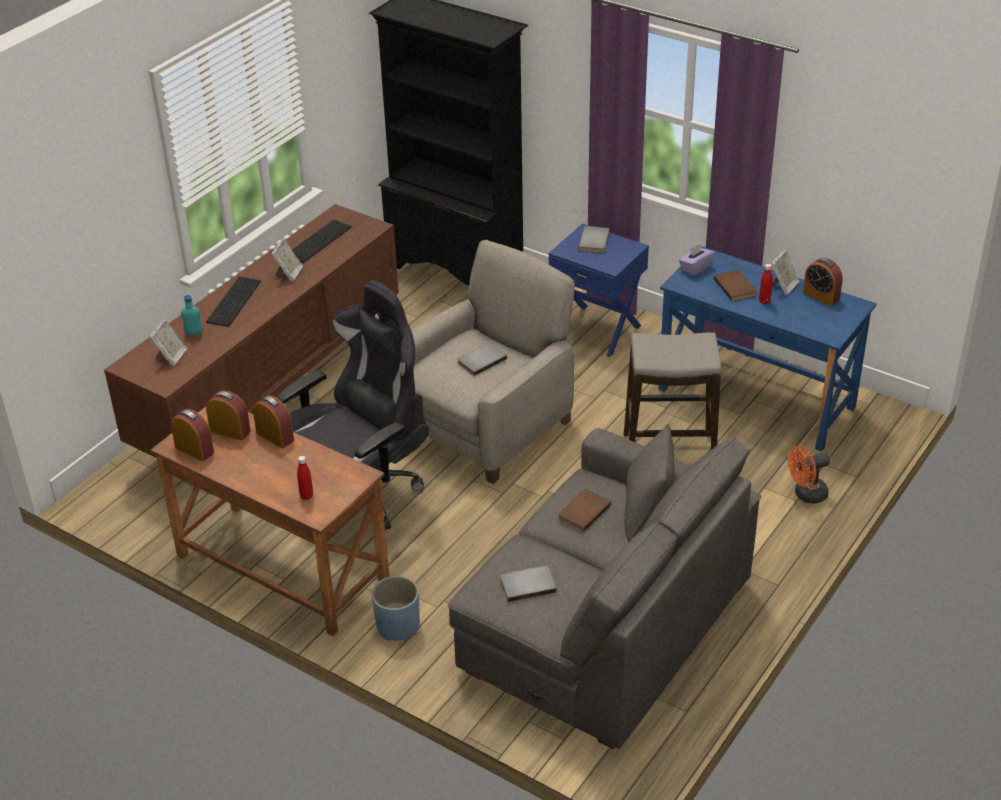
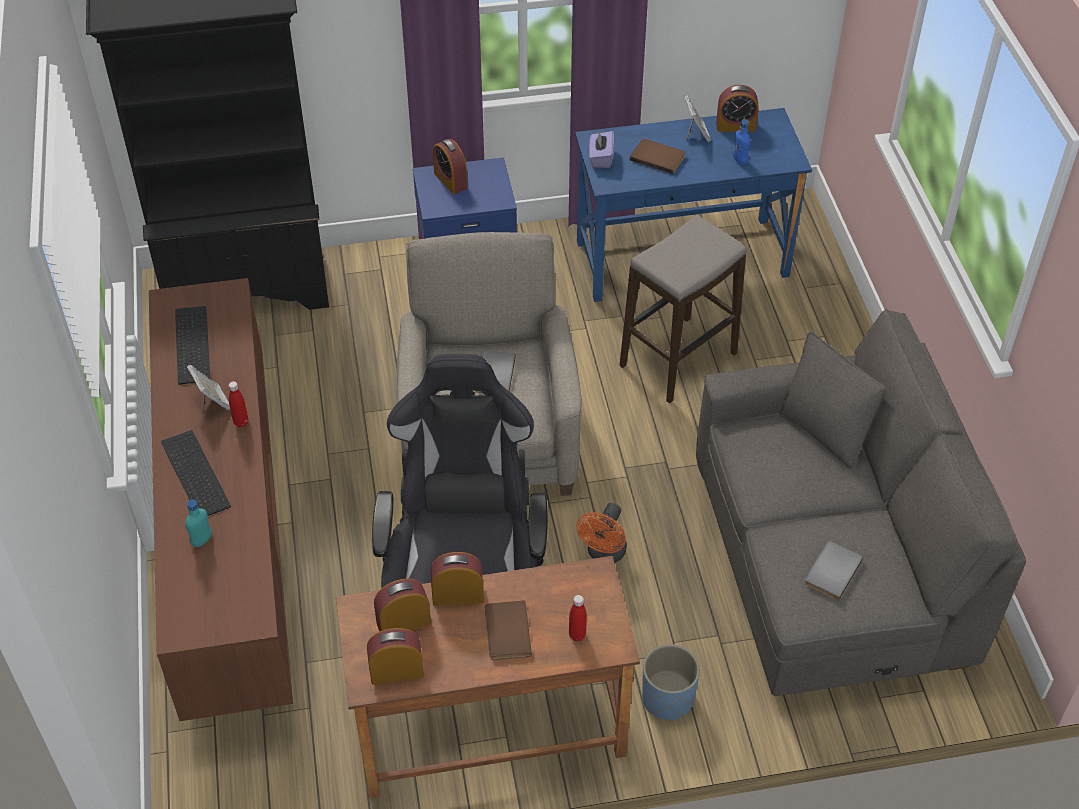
camera: 45 degrees left, 10 degrees up
(171, 357) = (217, 586): picture frame -> none
(582, 511) = (782, 466): brown book -> brown book (505, 632)
(595, 241) = (450, 180): grey book -> alarm clock
(764, 301) = (699, 158): red bottle -> red bottle (241, 422)
(792, 317) = (740, 160): none -> blue bottle
(806, 495) = (825, 325): orange fan -> orange fan (604, 554)

